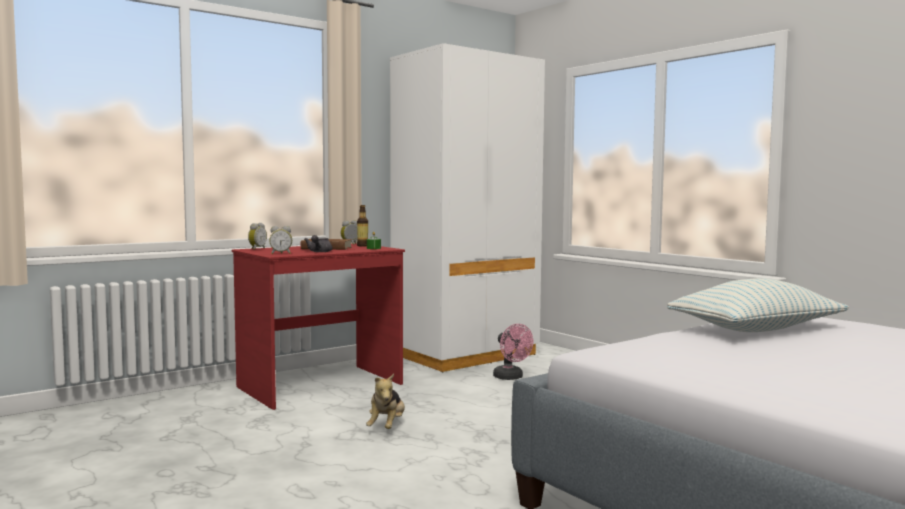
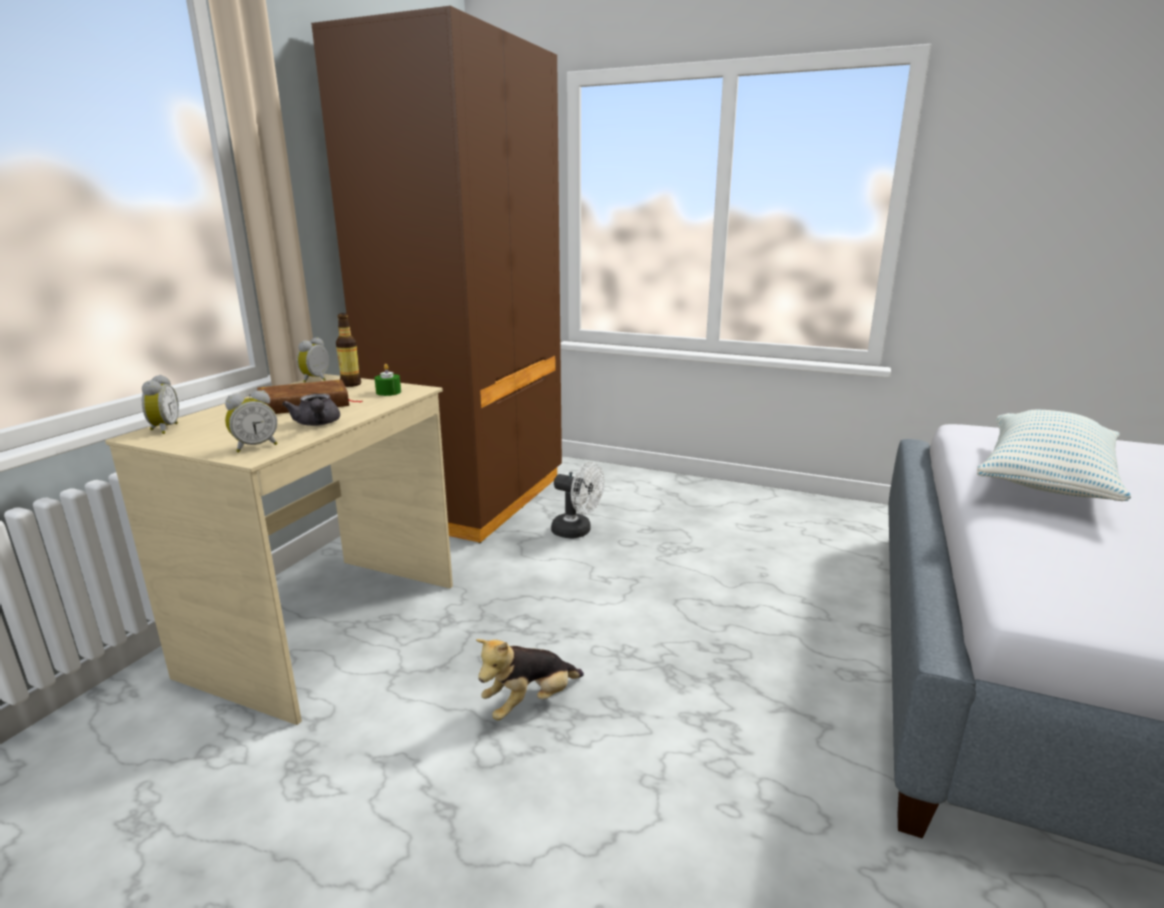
camera: 30 degrees left, 15 degrees up
(321, 386) = (328, 629): red desk -> beige desk
(387, 427) = (530, 703): plush toy -> plush toy turned 75 degrees clockwise
(465, 355) = (474, 498): white wardrobe -> brown wardrobe
(511, 377) = (577, 532): pink fan -> white fan

